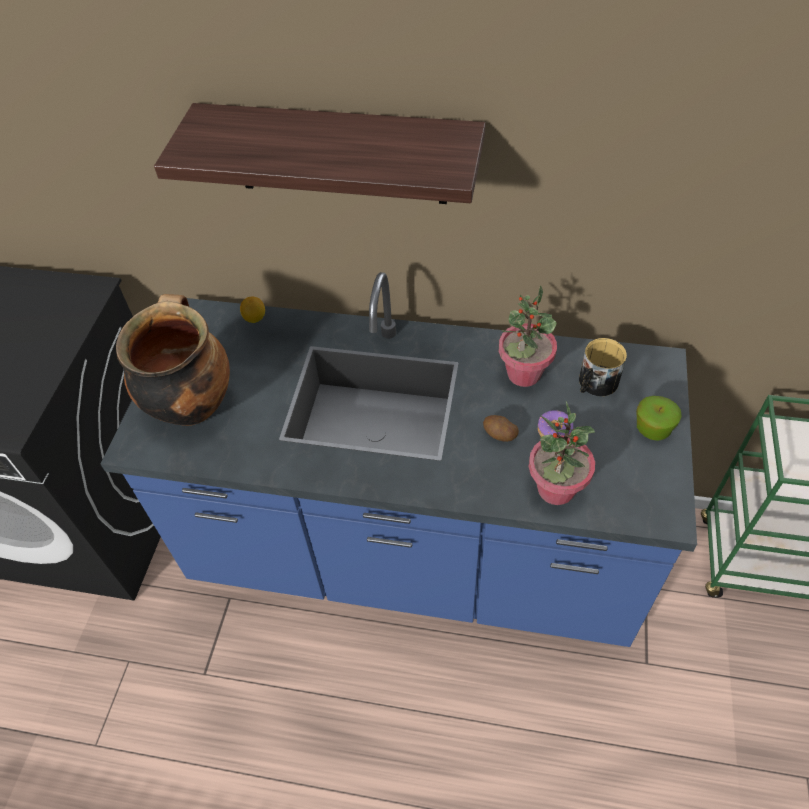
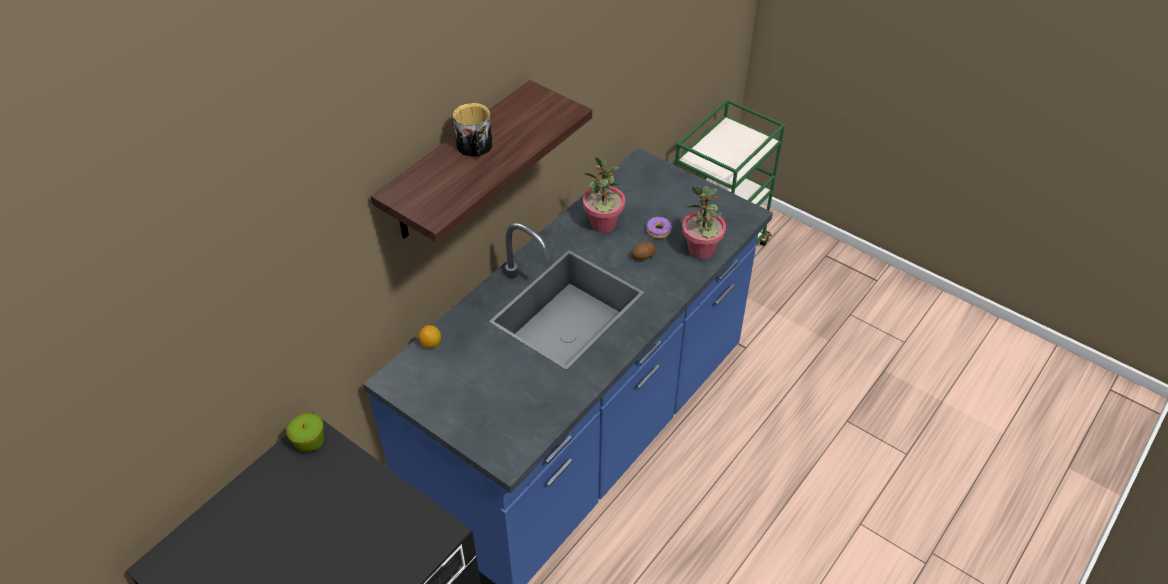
camera: 65 degrees left, 5 degrees down
(191, 404) = (492, 411): cooking pot -> none
(595, 383) = (636, 197): mug -> mug (475, 148)
(652, 429) = (687, 190): apple -> apple (309, 442)

